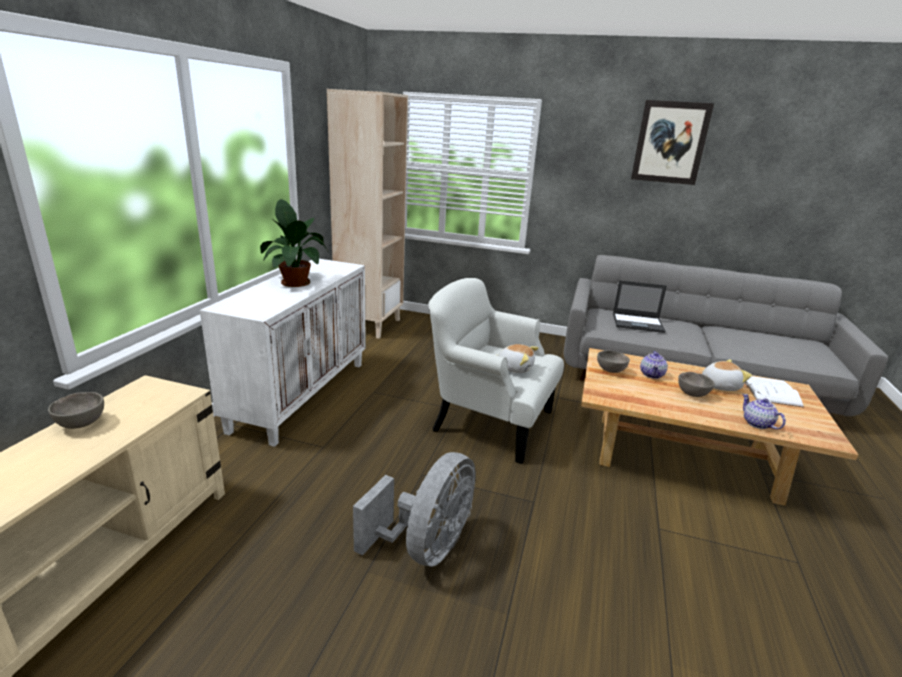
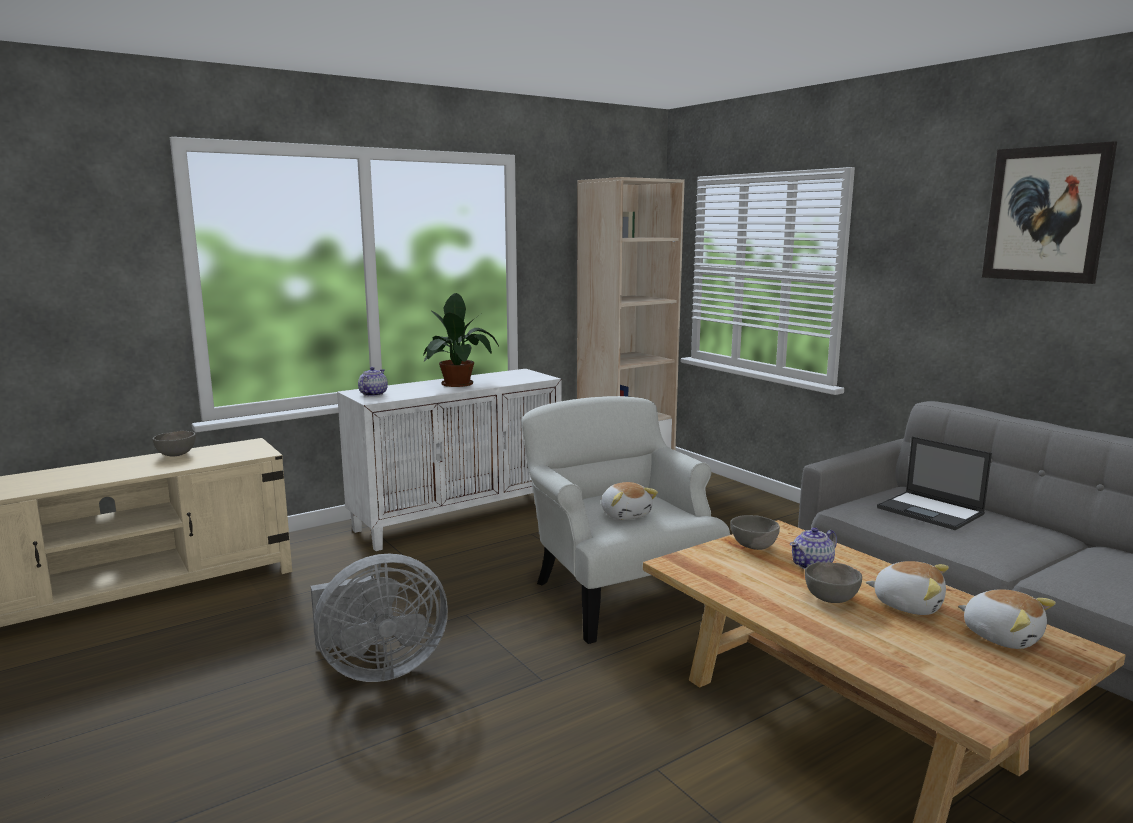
camera: 40 degrees right, 10 degrees down
(757, 424) = (868, 657): teapot -> teapot (373, 394)
(770, 391) = (1002, 636): white book -> plush toy

